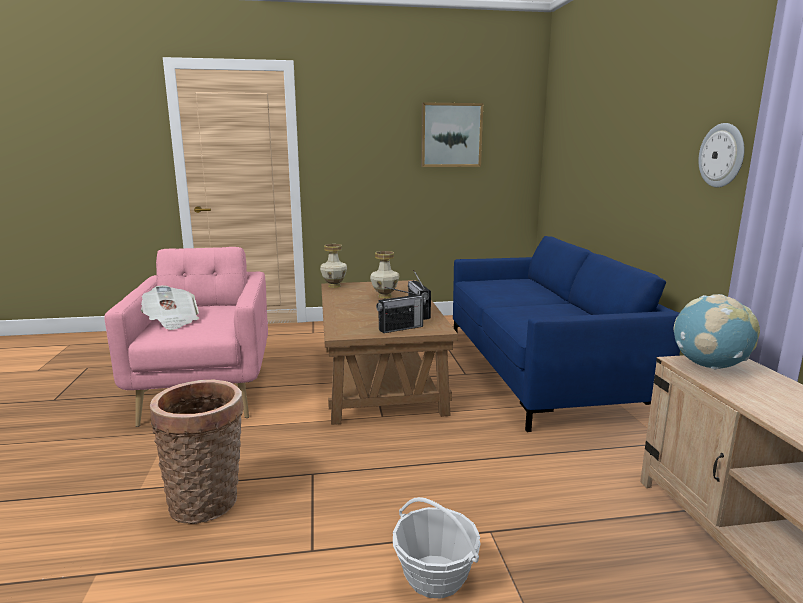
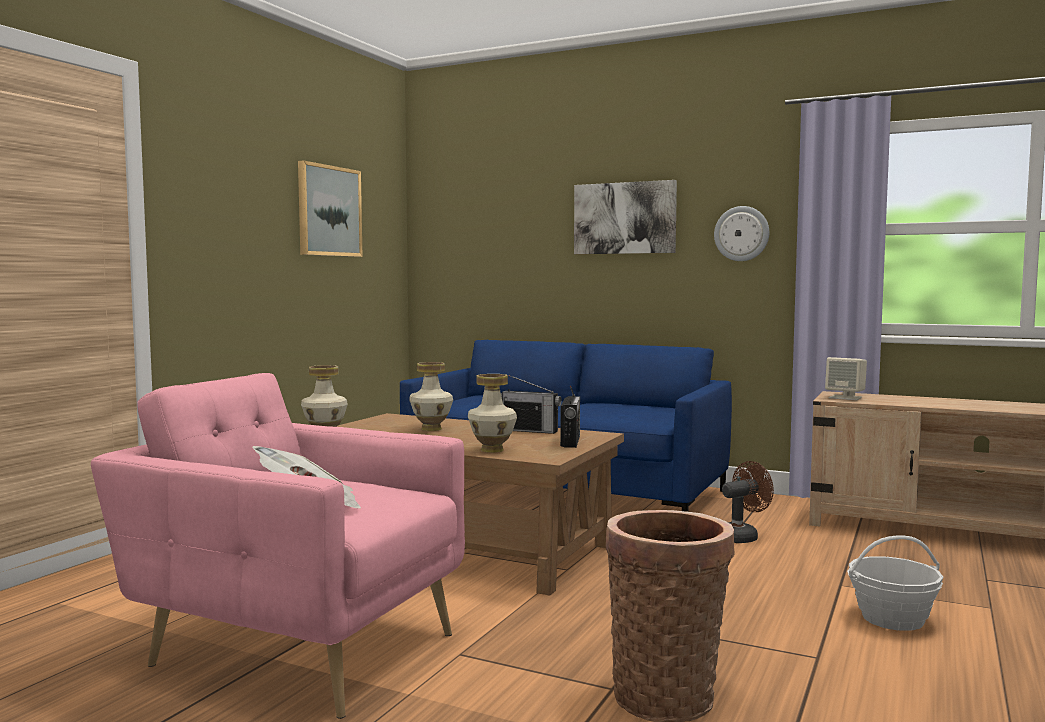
camera: 55 degrees left, 10 degrees down
(344, 319) = (492, 450): none -> vase
(549, 458) = (742, 537): none -> brown fan
(644, 136) = (624, 218): none -> picture
(709, 366) = (845, 397): globe -> beige speaker

